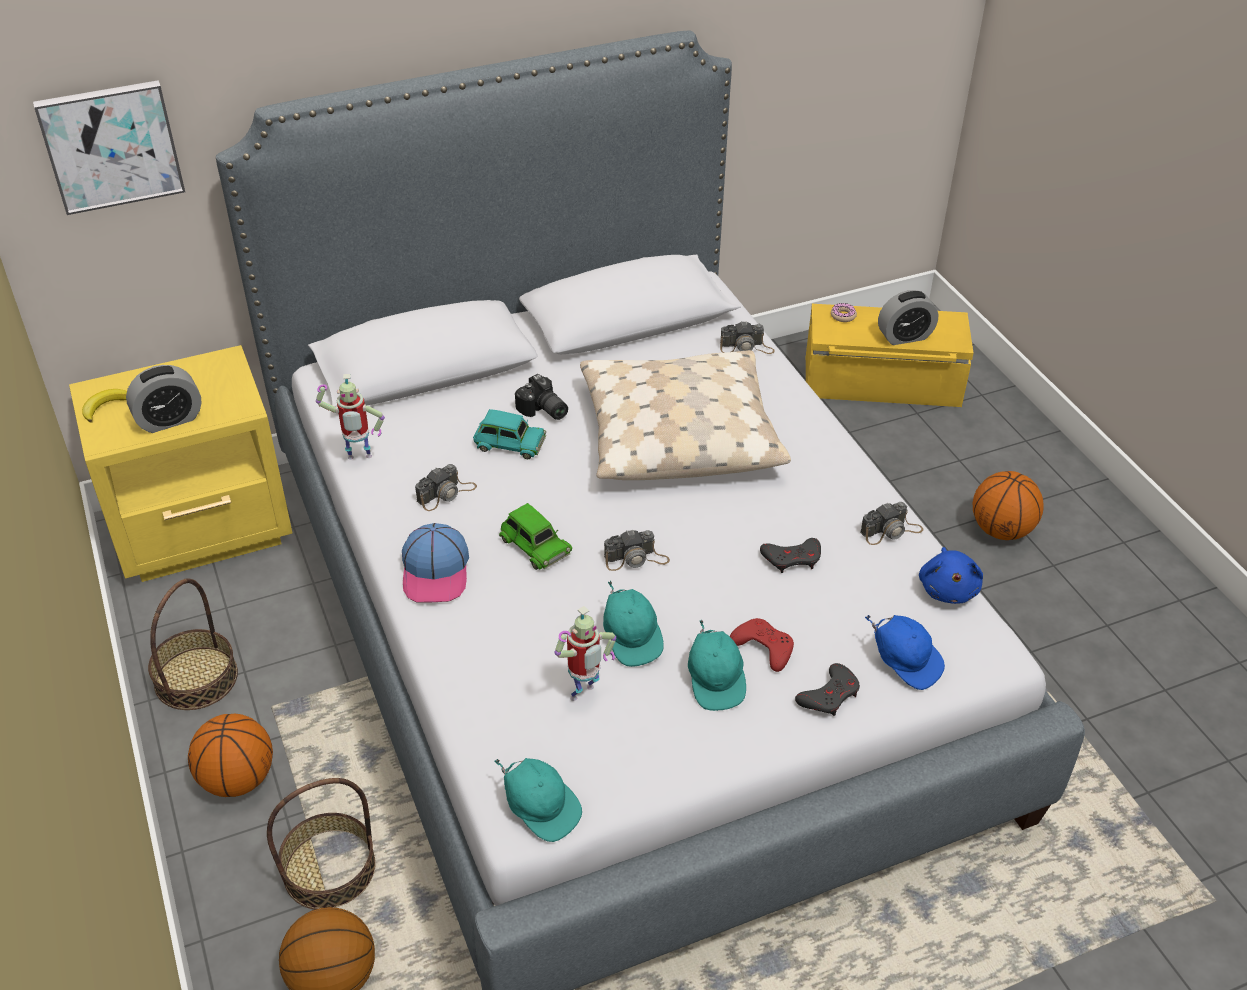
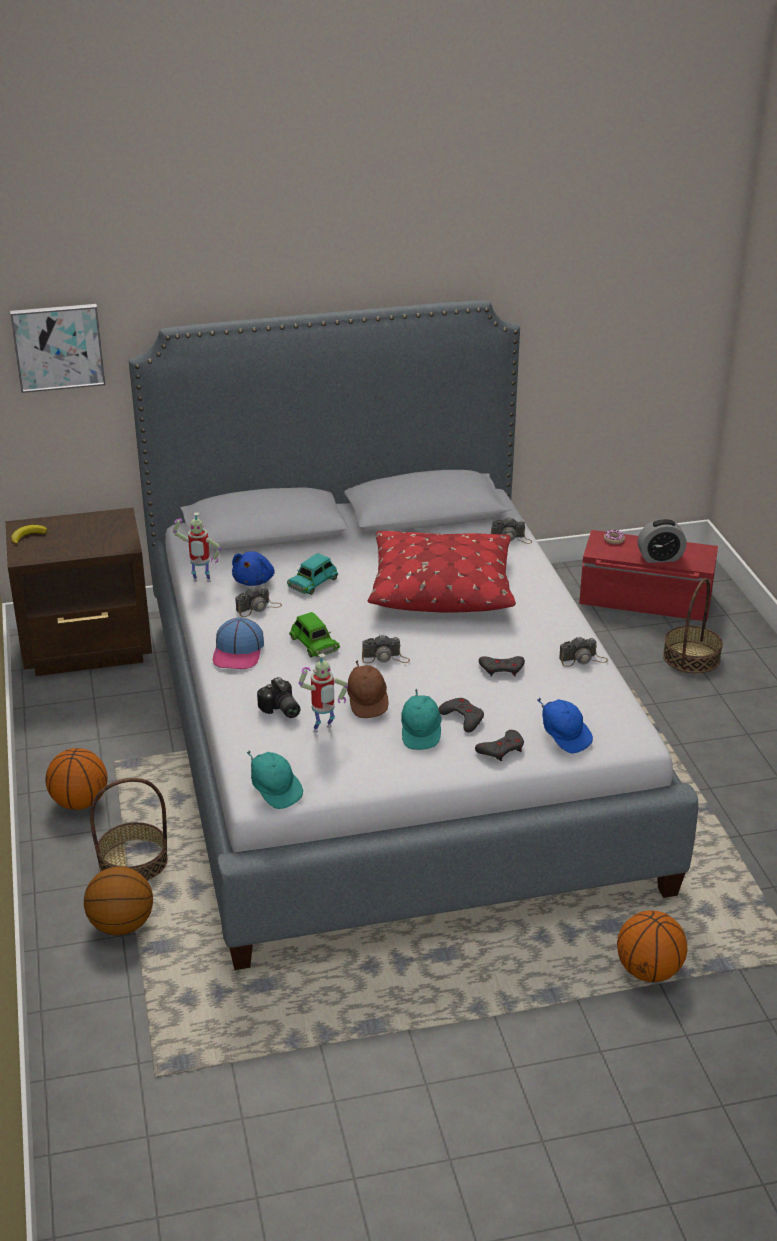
camera: 10 degrees right, 10 degrees down
(169, 420) = (71, 548): alarm clock -> none
(196, 678) = (62, 738): basket -> basket (691, 657)
(206, 531) = (89, 649): yellow nightstand -> brown nightstand
(509, 443) = (313, 582): turquoise toy car -> turquoise toy car turned 105 degrees clockwise
(543, 411) = (343, 565): camera -> camera (280, 710)
(632, 638) = (367, 702): turquoise cap -> brown cap
(678, 434) = (441, 587): beige pillow -> red pillow
(763, 647) = (462, 718): red game controller -> grey game controller
(882, 382) = (645, 599): yellow storage box -> red storage box
(948, 588) = (614, 698): blue plush toy -> blue plush toy (254, 581)
(1001, 530) = (712, 707): basketball -> basketball (649, 971)

